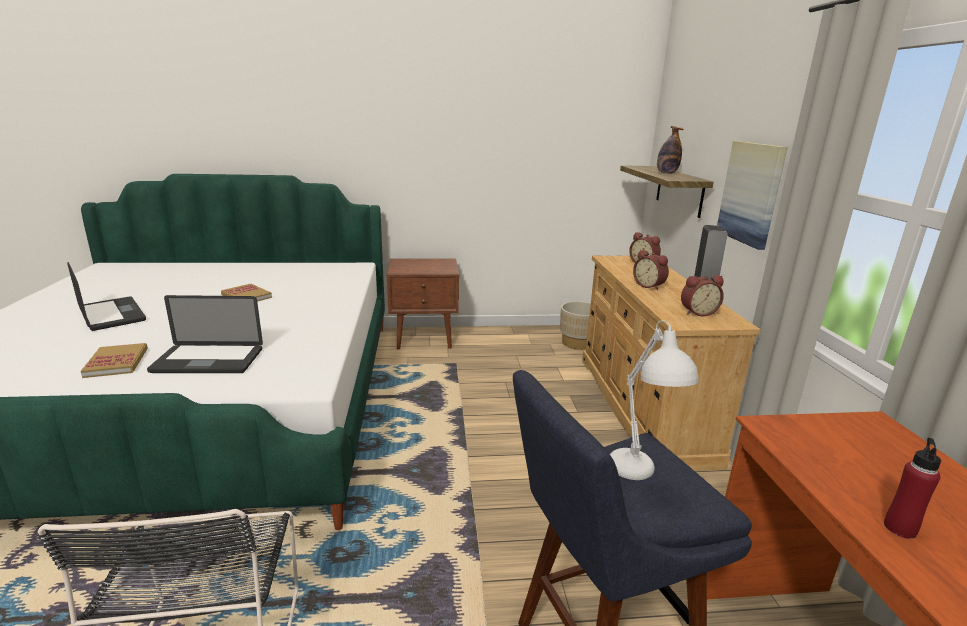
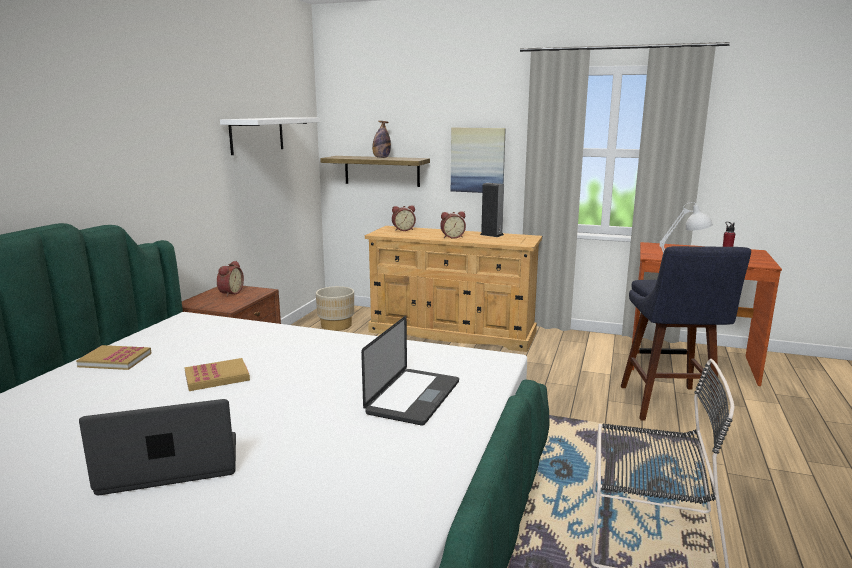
camera: 65 degrees left, 5 degrees down
(117, 362) = (375, 446): book -> book (115, 360)
(533, 132) = (257, 135): none -> white shelf
(697, 312) = (509, 238): alarm clock -> alarm clock (230, 293)

